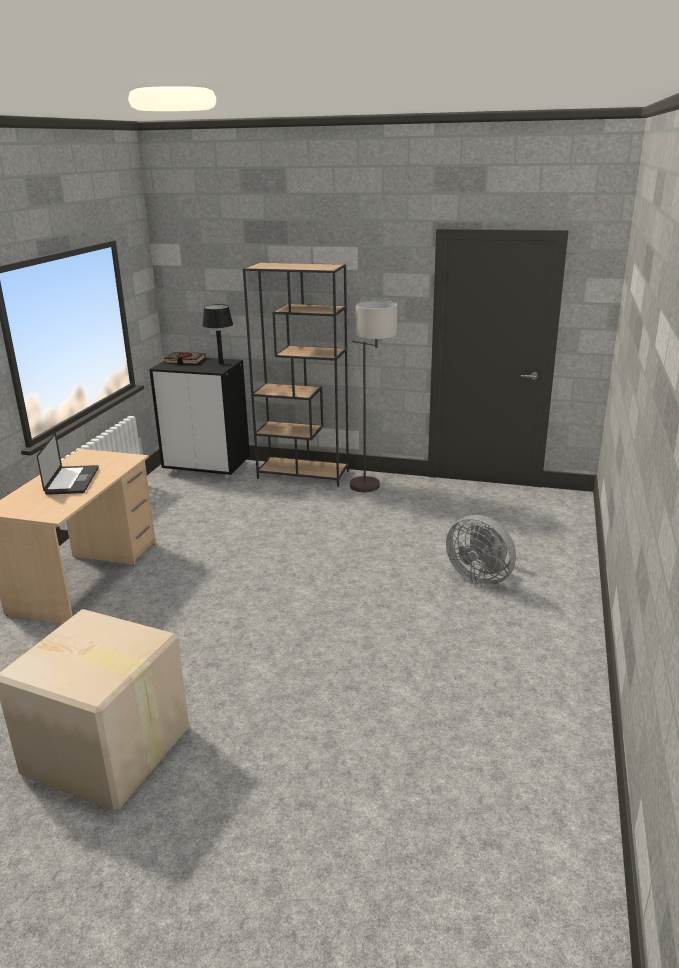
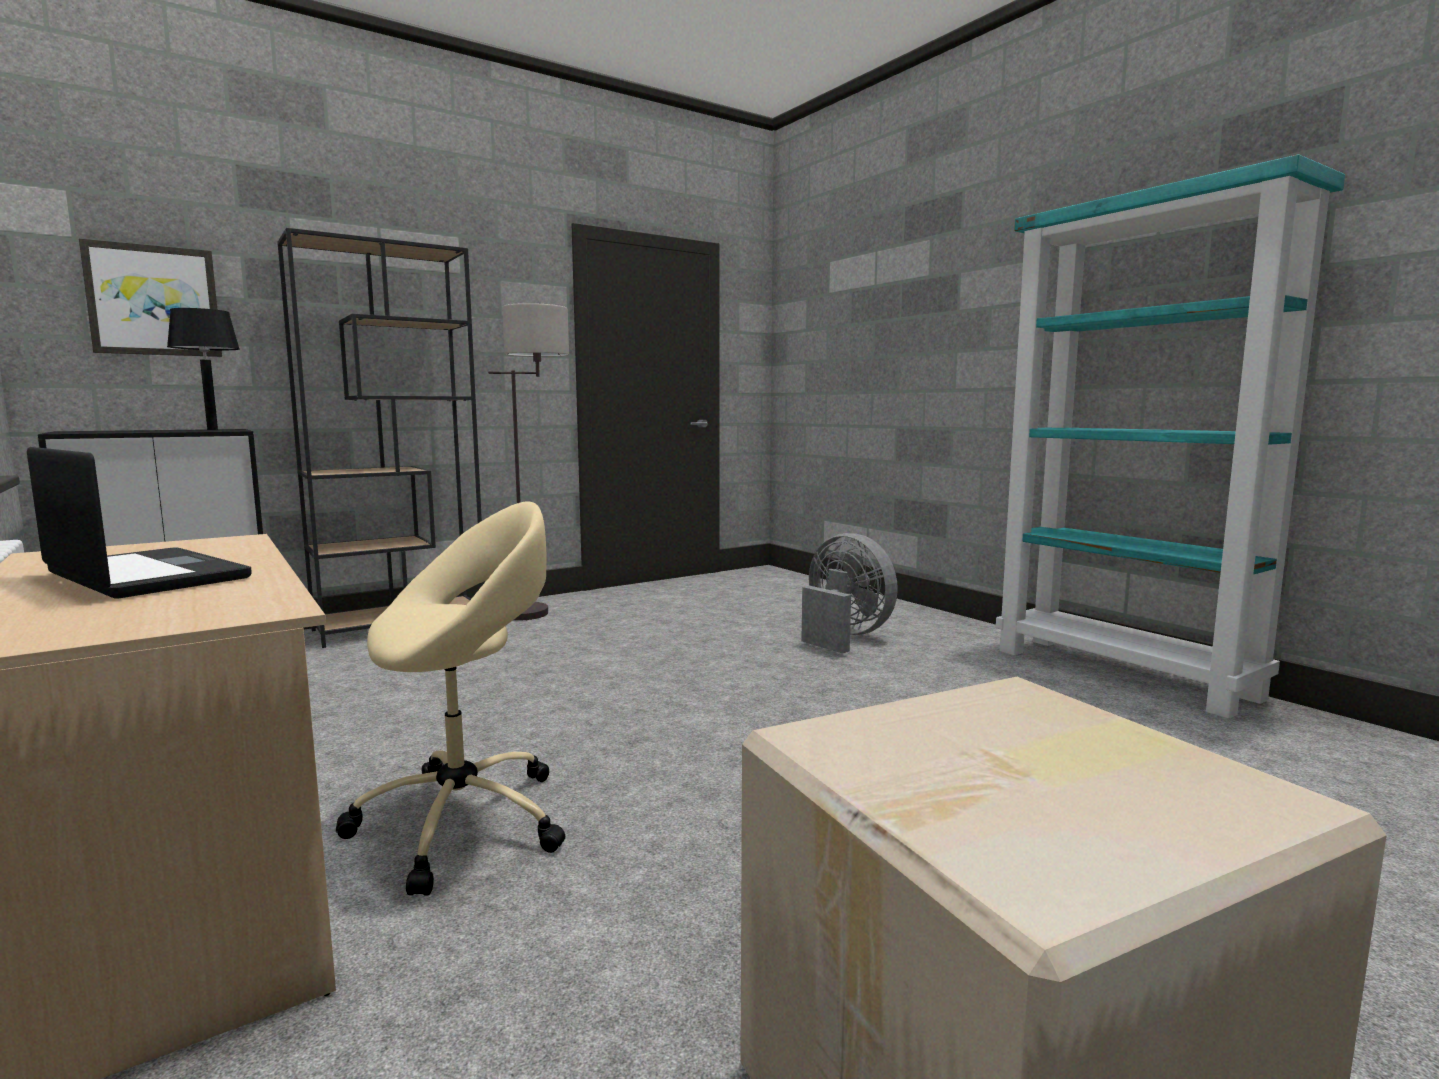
camera: 50 degrees left, 15 degrees down
(166, 592) = (466, 820): none -> beige office chair
(185, 361) = (110, 431): black book -> none
(209, 294) = (154, 301): none -> picture
(480, 577) = (844, 636): grey fan -> grey fan turned 120 degrees counterclockwise
(570, 689) = (1124, 673): none -> turquoise bookcase

